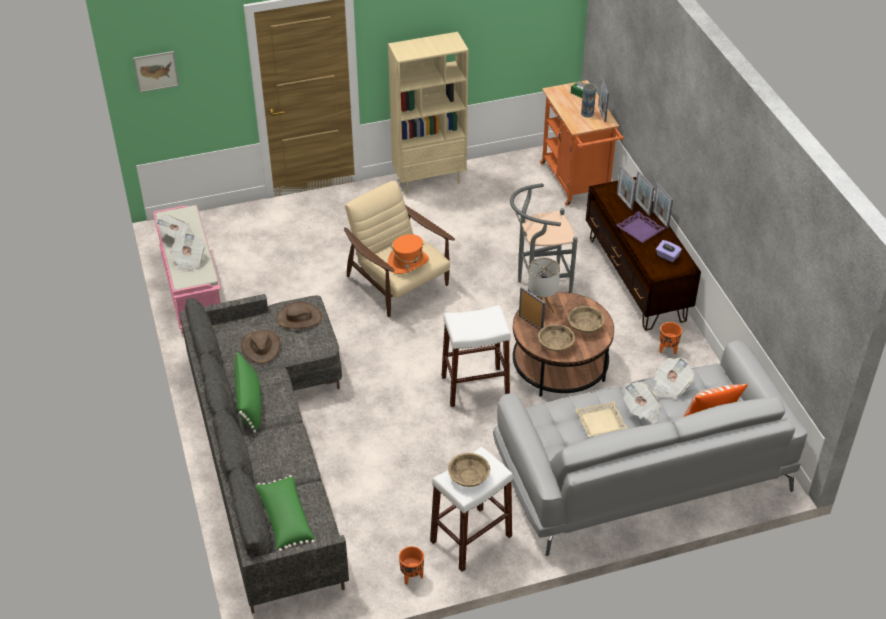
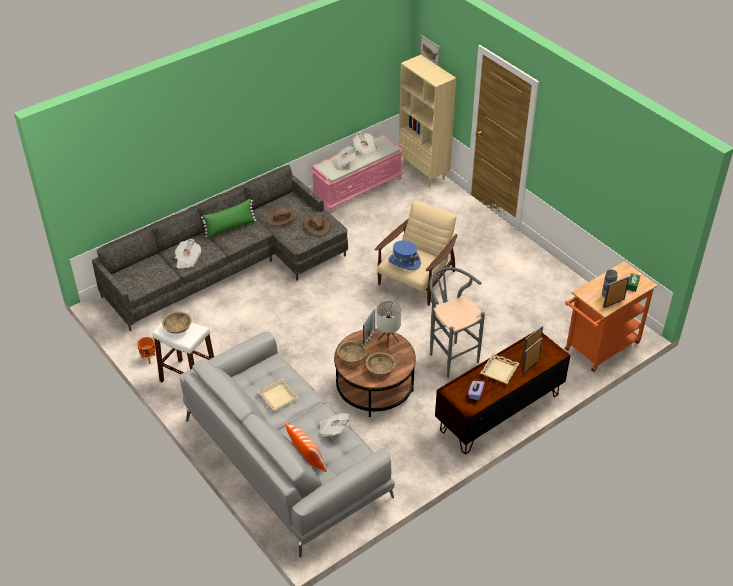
camera: 70 degrees right, 0 degrees up
(285, 519) = (140, 270): green pillow -> none
(408, 262) = (404, 262): orange hat -> blue hat
(429, 180) = (543, 264): beige bookcase -> beige bookcase (424, 172)
(475, 386) = (330, 346): white stool -> none
(640, 230) = (499, 371): purple tray -> beige tray
(641, 410) = (300, 417): newspaper -> newspaper (187, 260)
(660, 219) = (521, 381): picture frame -> none
(668, 350) = (424, 449): orange planter -> none

